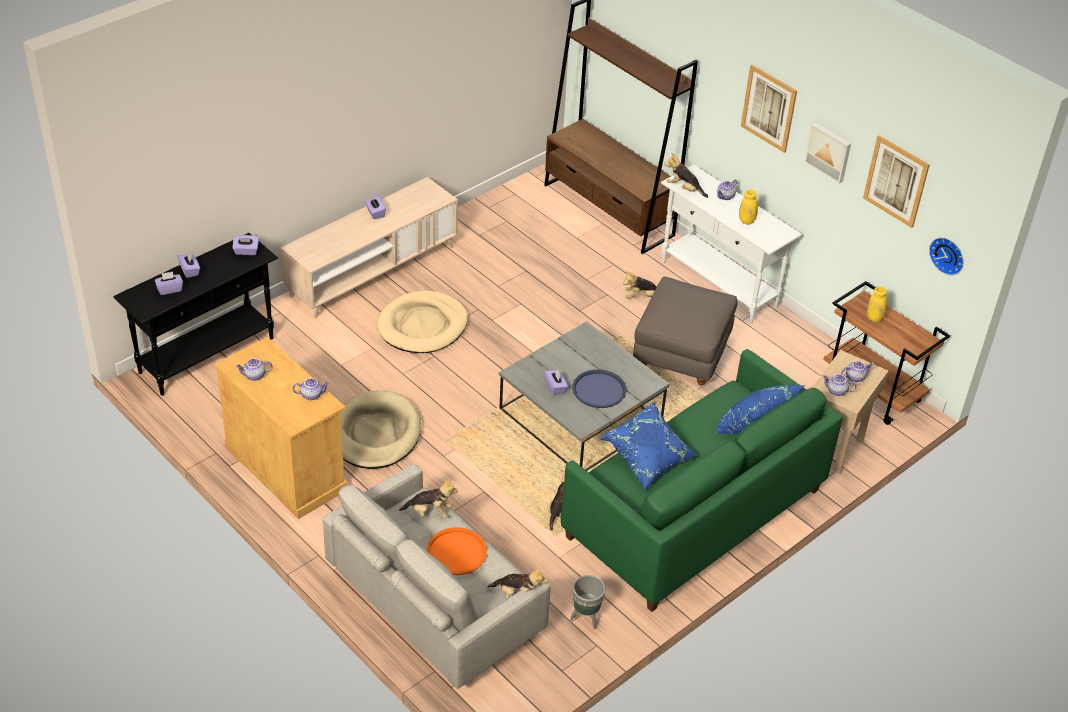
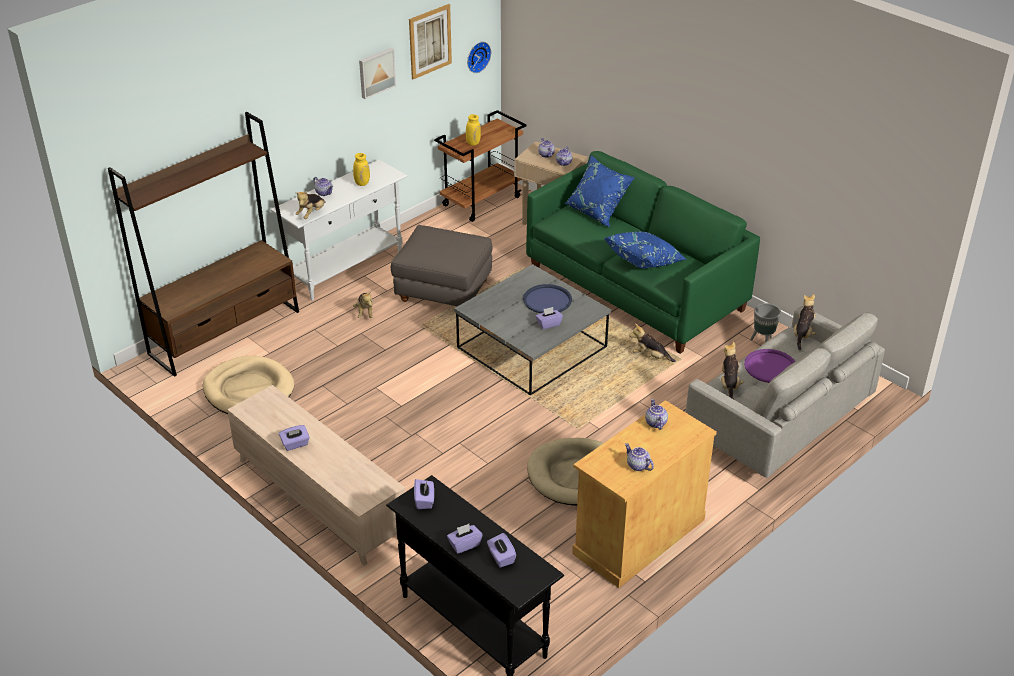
camera: 90 degrees left, 5 degrees down
(254, 376) = (637, 466): teapot -> teapot turned 150 degrees clockwise
(422, 326) = (413, 453): beige dog bed -> beige dog bed (249, 390)
(456, 552) = (770, 367): orange tray -> purple tray
(769, 108) = (318, 89): picture -> none

